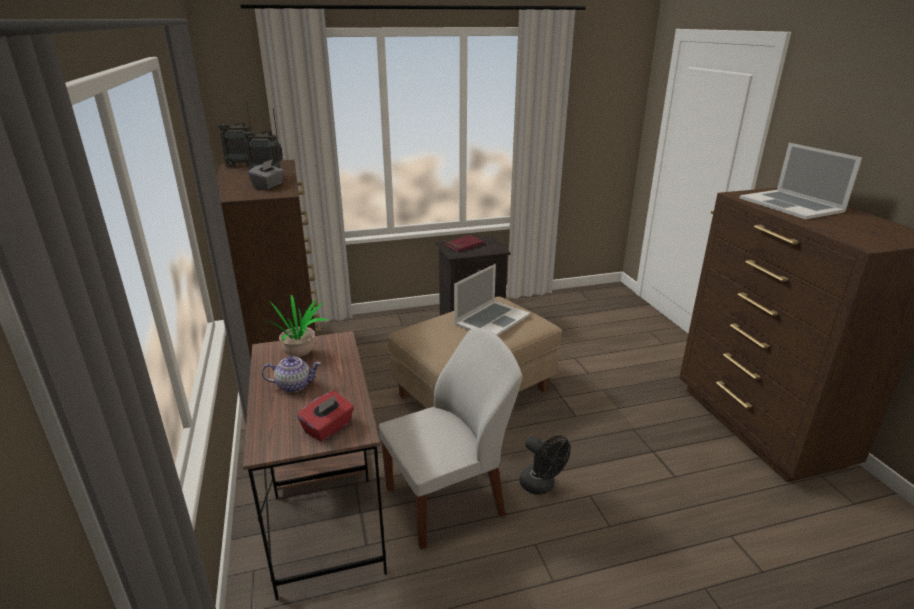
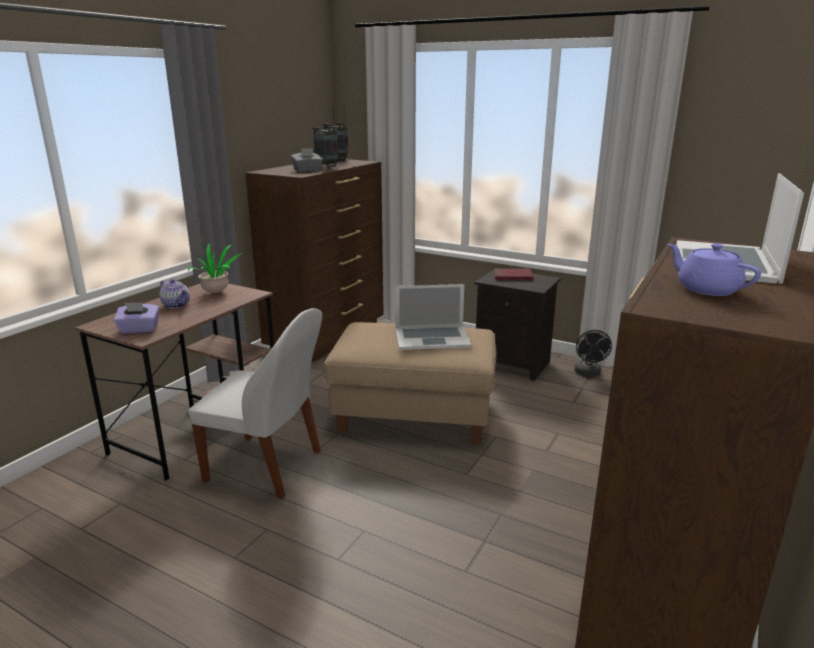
camera: 45 degrees right, 5 degrees down
(328, 428) = (139, 329): red tissue box -> purple tissue box
(541, 486) = (341, 500): black fan -> black fan (588, 373)
(842, 226) = (706, 289): none -> purple teapot

